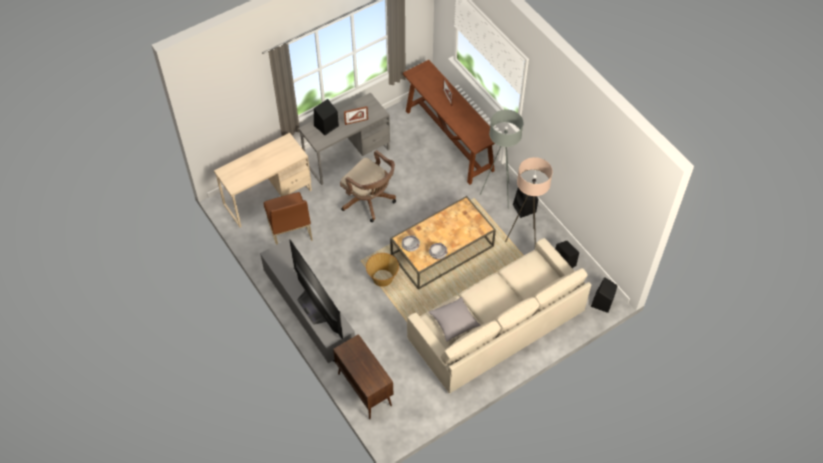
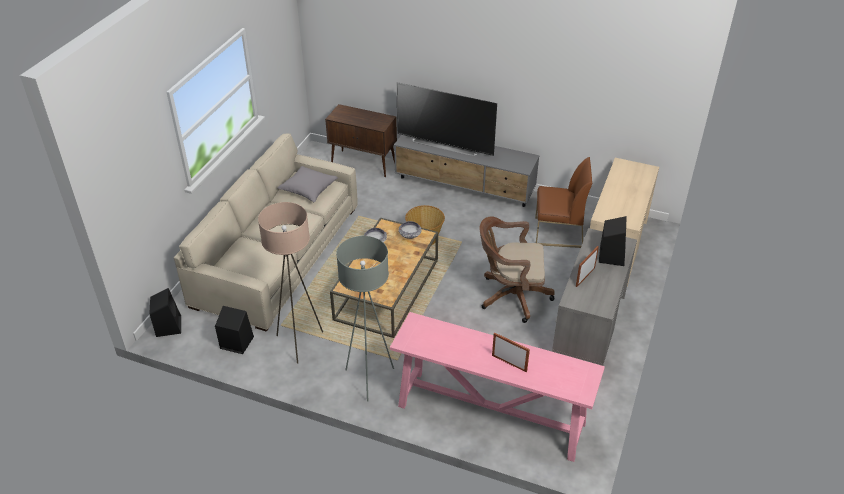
camera: 145 degrees right, 15 degrees down
(289, 230) = (558, 232): brown chair -> brown chair turned 150 degrees clockwise
(449, 141) = (490, 414): brown console table -> pink console table
(524, 209) = (324, 380): black speaker -> none

